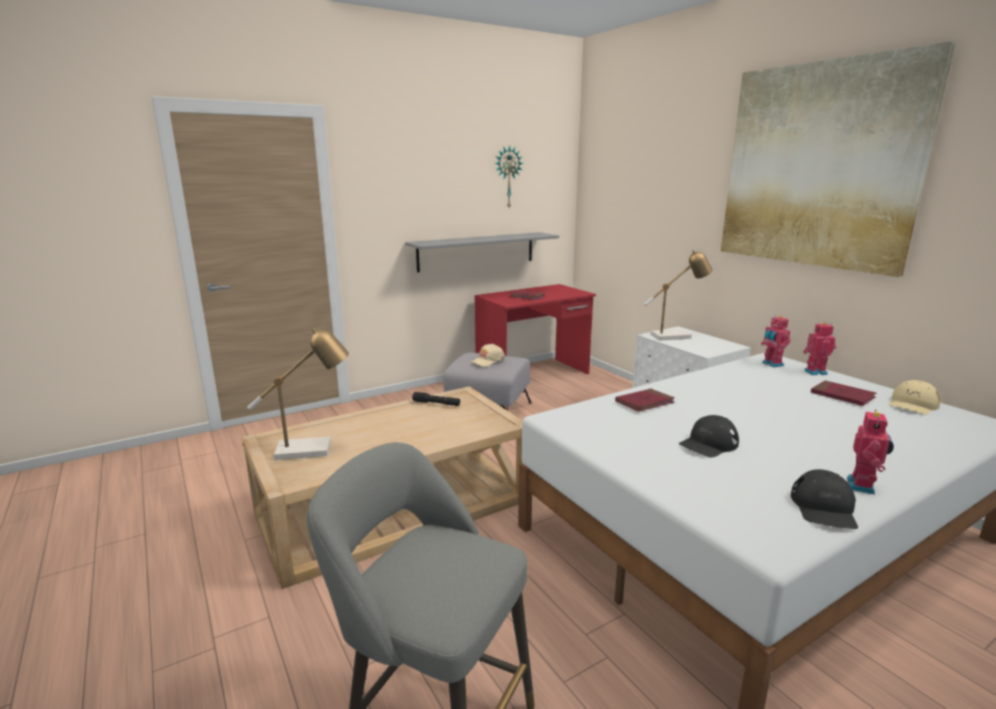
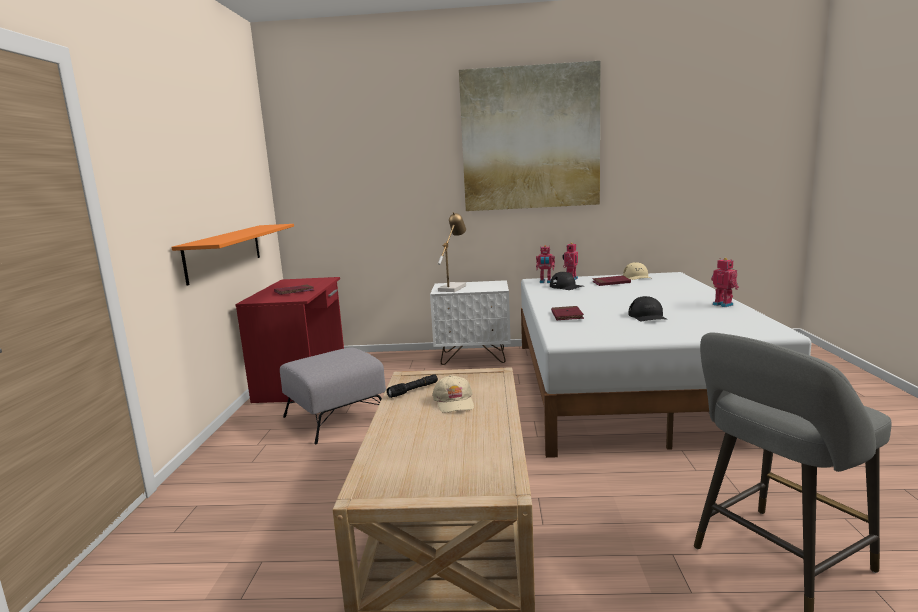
camera: 55 degrees left, 5 degrees down
(311, 449) = (437, 465): table lamp -> none
(477, 251) = (225, 252): grey shelf -> orange shelf
(487, 361) = (333, 358): beige cap -> beige cap (454, 402)
(507, 177) = (231, 164): wall clock -> none
(824, 508) = (743, 315): black cap -> black cap (566, 287)

